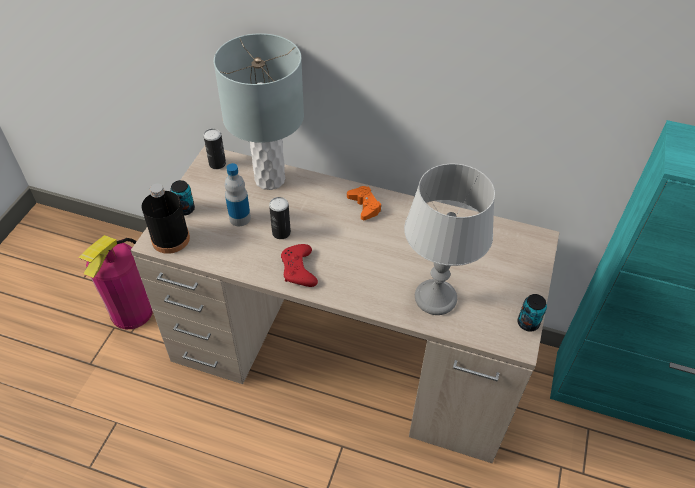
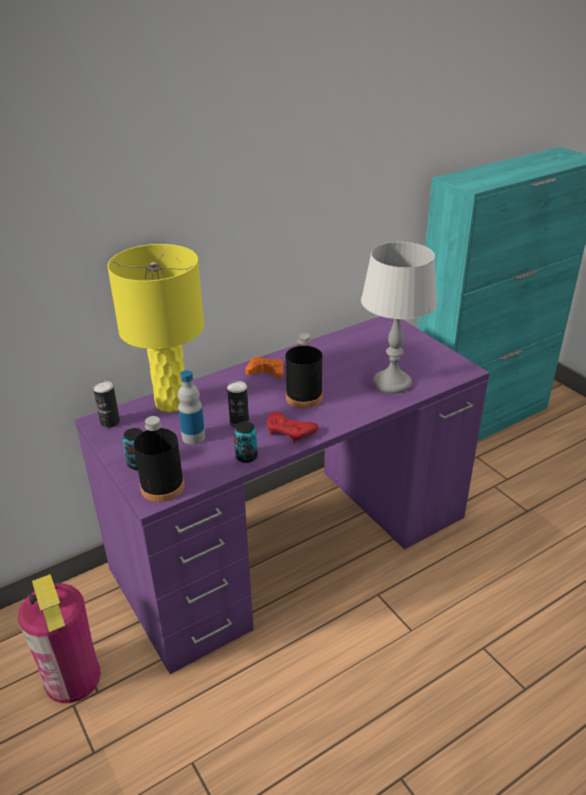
camera: 50 degrees left, 15 degrees down
(270, 179) = (171, 402): grey table lamp -> yellow table lamp
(346, 353) = (295, 542): beige desk -> purple desk
(353, 251) = (304, 397): none -> black bottle
(528, 323) = (453, 358): can -> can (246, 457)

